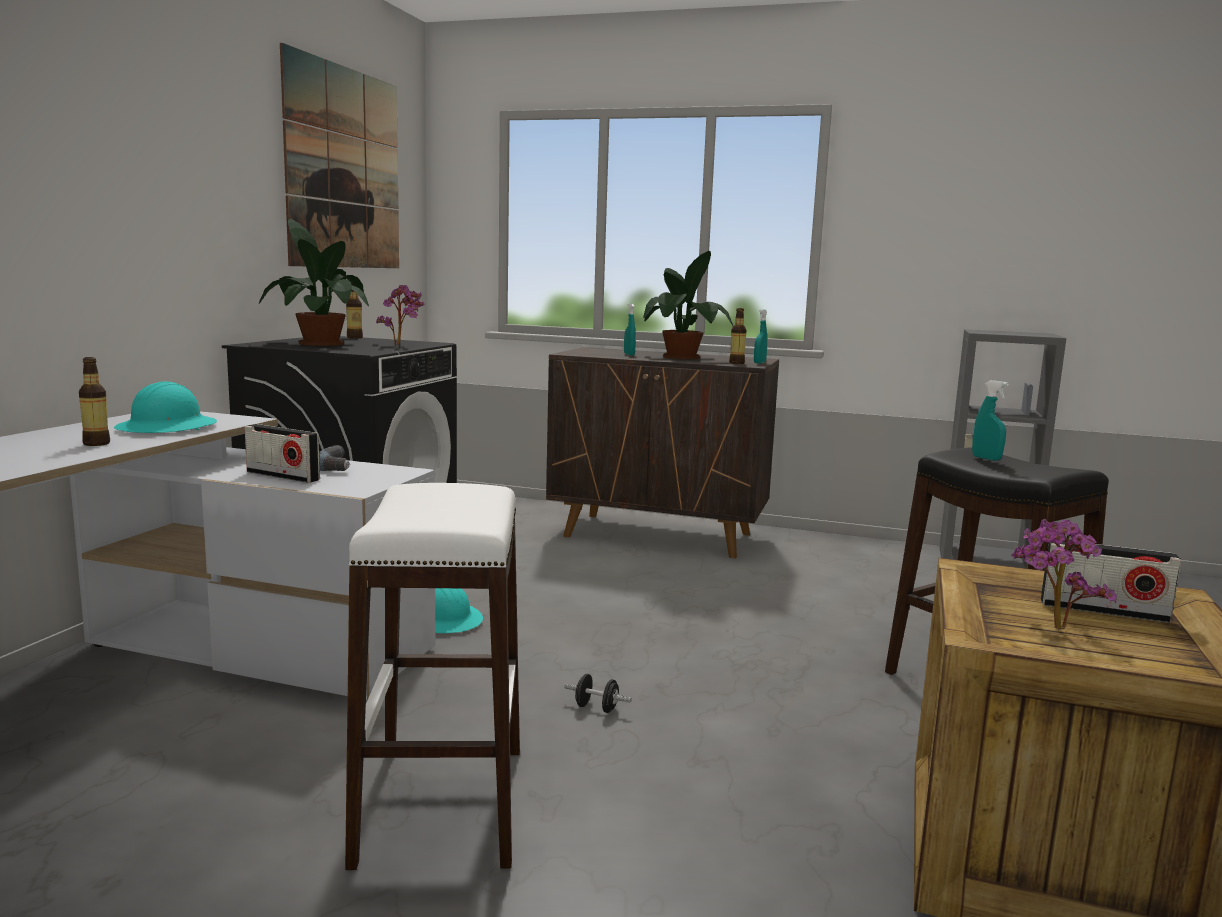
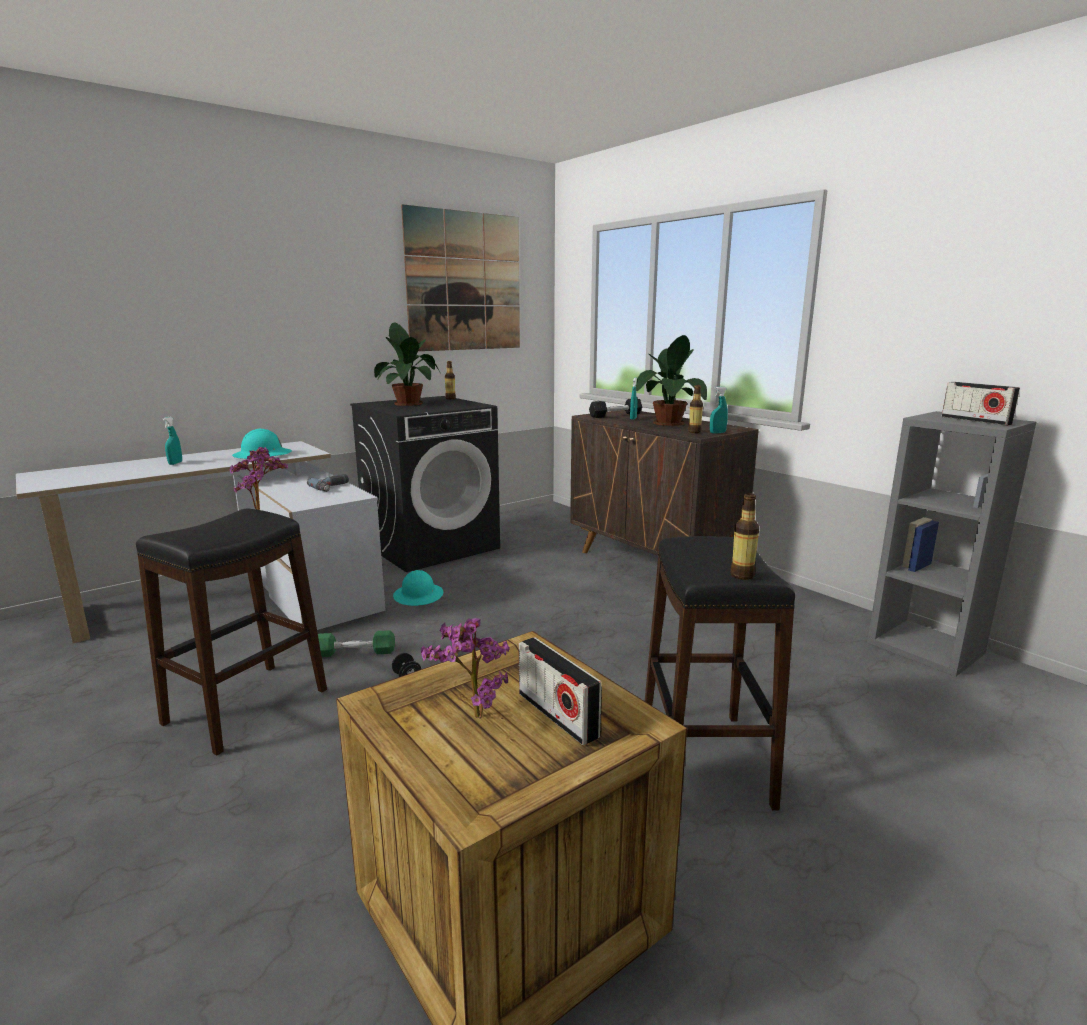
camera: 35 degrees right, 5 degrees up
(96, 443) = (207, 462): bottle -> bottle (742, 575)
(283, 476) = (293, 491): radio -> radio (975, 420)
(401, 344) = (453, 406): potted plant -> potted plant (262, 510)
(443, 804) = (246, 707): white stool -> black stool
(478, 701) = (355, 652): none -> green dumbbell
(598, 352) = (615, 415): none -> black dumbbell
(986, 458) = (704, 550): turquoise spray bottle -> turquoise spray bottle (175, 463)

